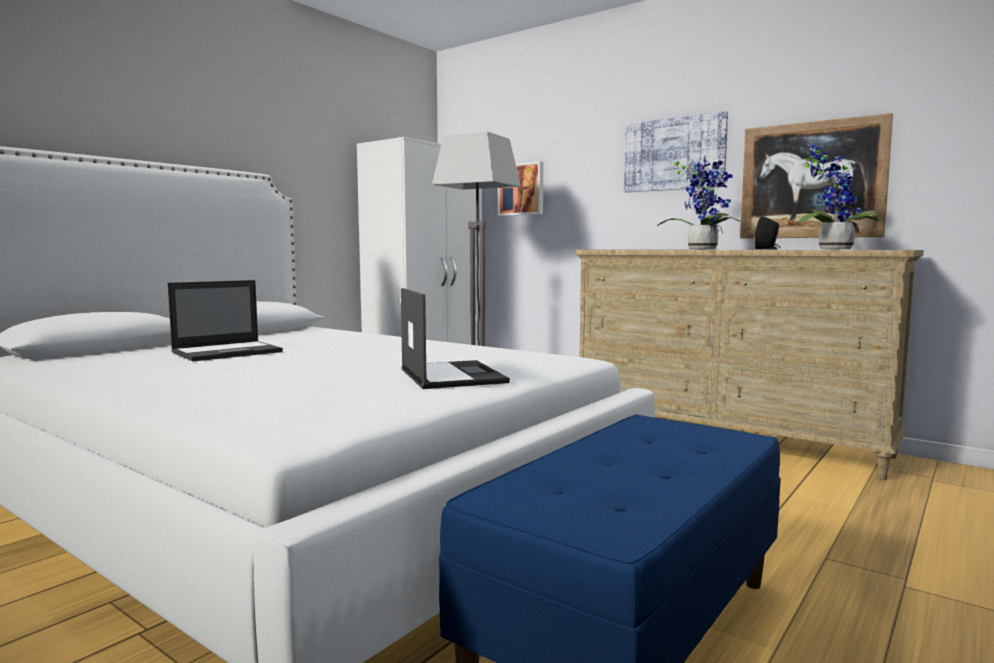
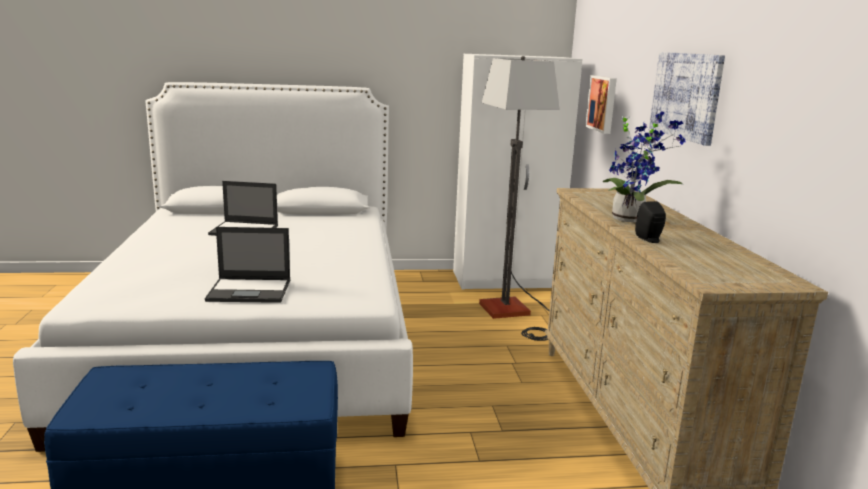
camera: 45 degrees right, 10 degrees up
(451, 375) = (250, 291): laptop -> laptop turned 60 degrees clockwise
(812, 180) = (769, 162): picture -> none
(831, 249) = (711, 259): potted plant -> none

